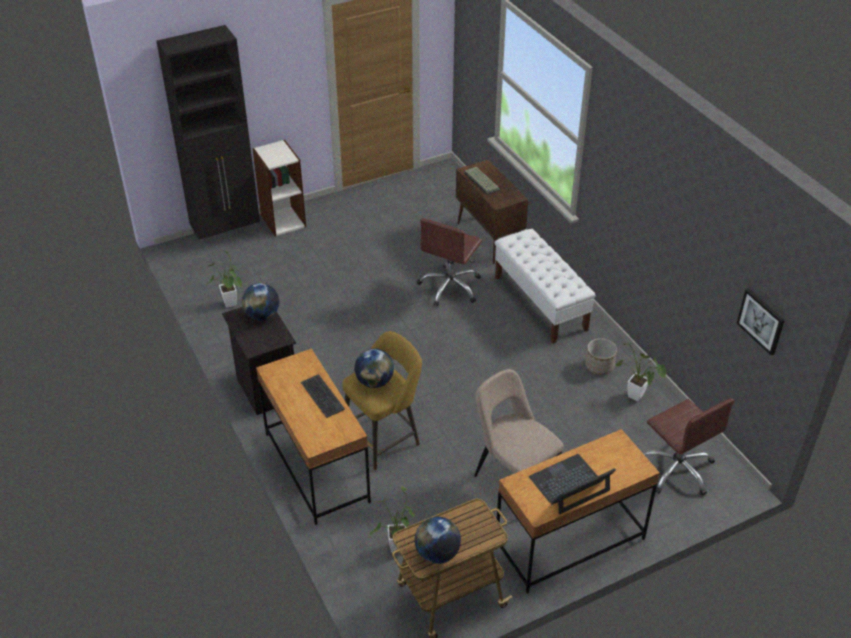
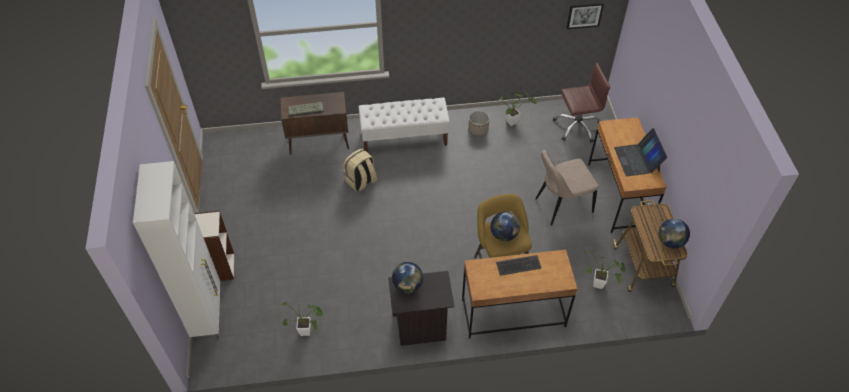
camera: 70 degrees left, 10 degrees up
(227, 234) = (208, 314): black cabinet -> white cabinet
(450, 287) = (361, 181): brown office chair -> beige backpack

